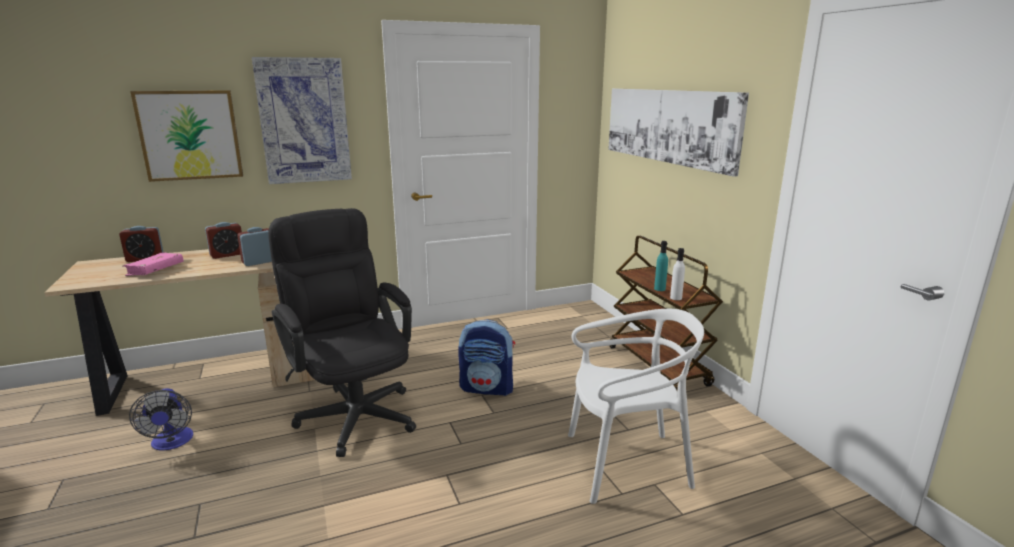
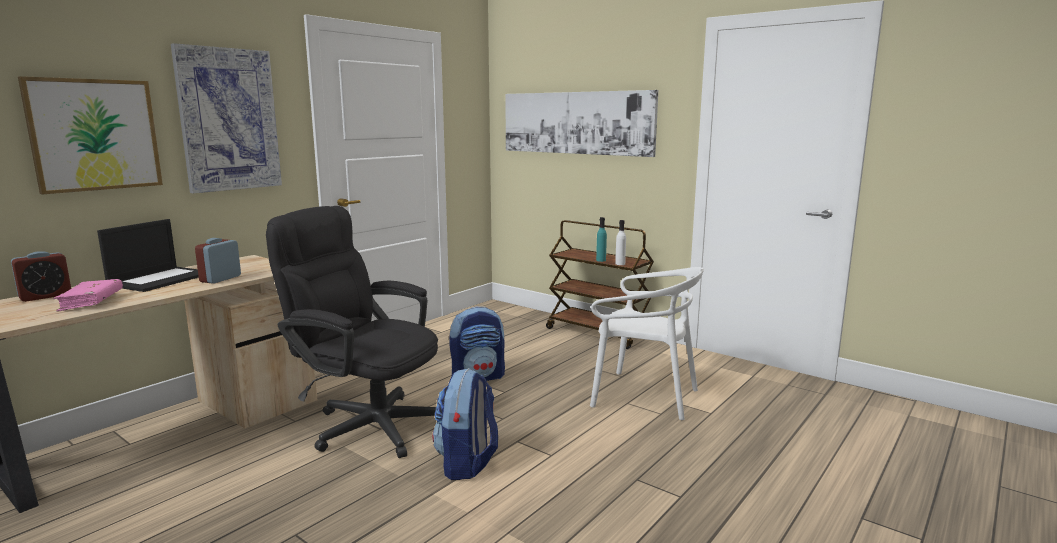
camera: 30 degrees left, 5 degrees down
(171, 443) = (181, 503): fan -> none
(227, 255) = (160, 279): alarm clock -> laptop
(382, 483) = (467, 463): none -> backpack
(626, 464) = (644, 396): white chair -> white chair turned 60 degrees clockwise

